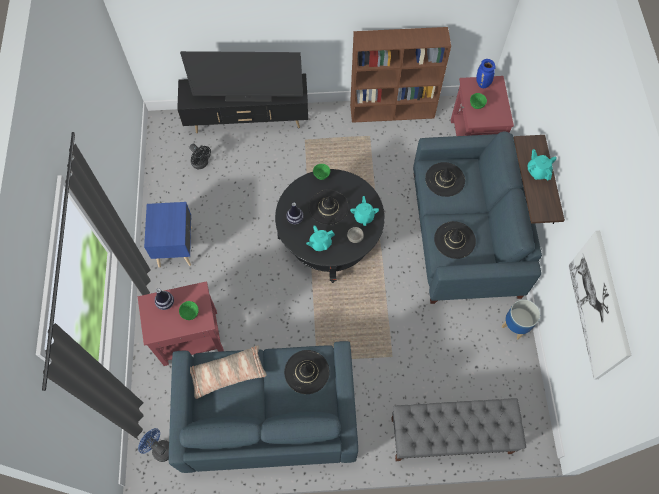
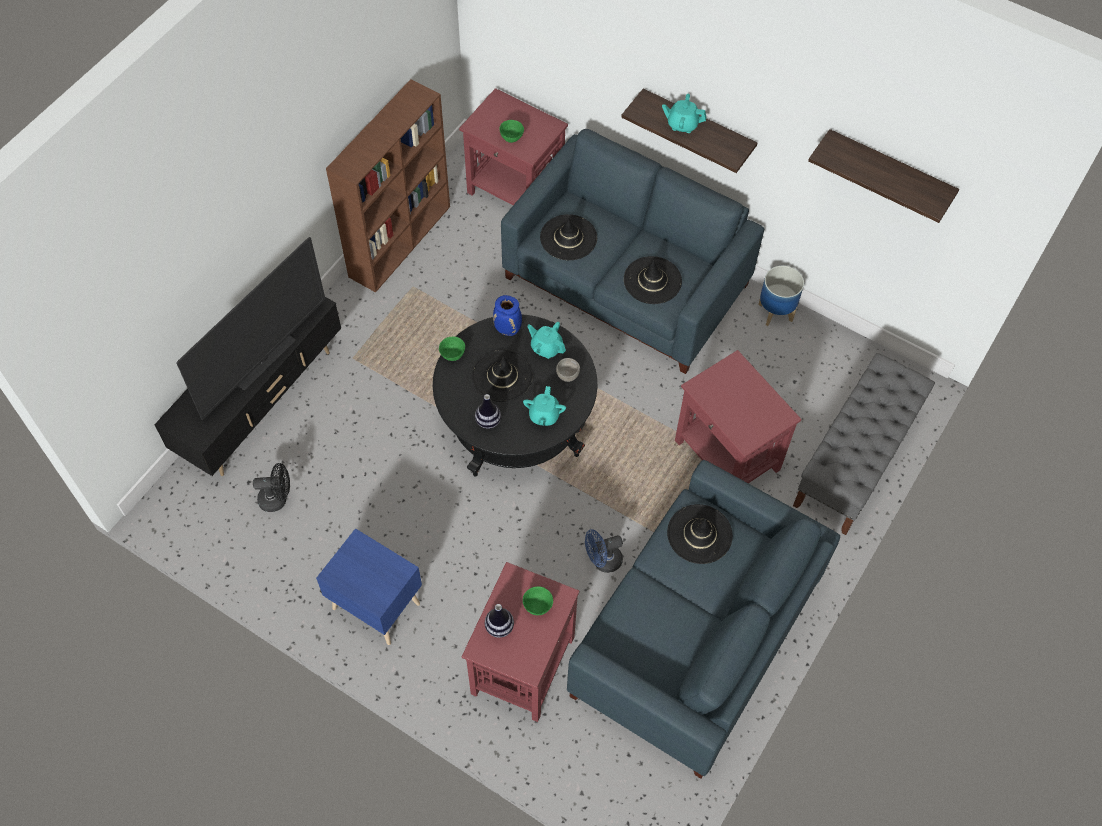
camera: 55 degrees left, 5 degrees down
(160, 449) = (648, 793): blue fan -> blue fan (602, 561)
(228, 374) = (637, 623): pillow -> none
(395, 360) = (726, 455): none -> red side table
(482, 84) = (488, 113): blue vase -> blue vase (508, 329)
(599, 306) = (888, 172): picture -> shelf

